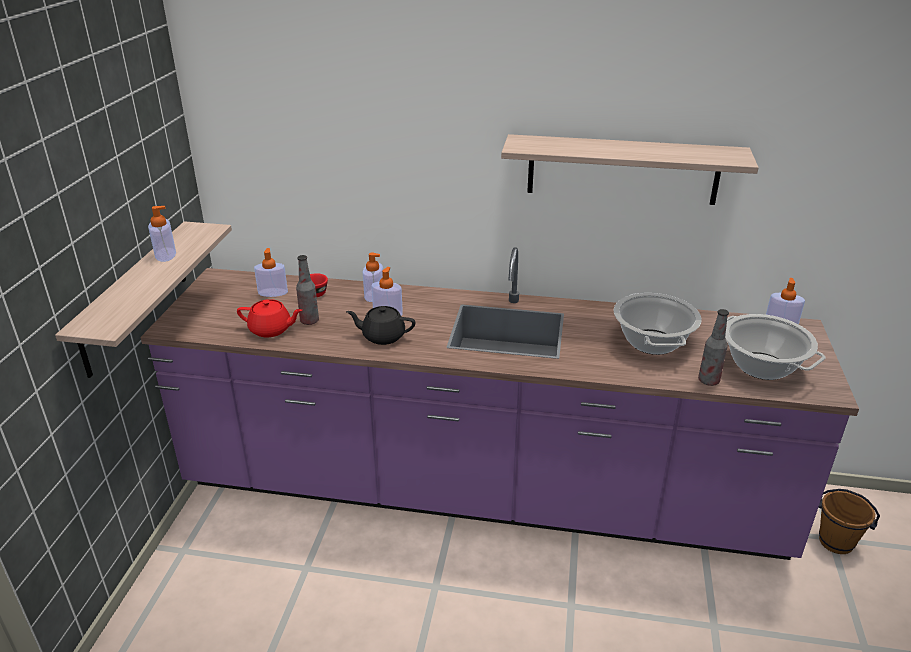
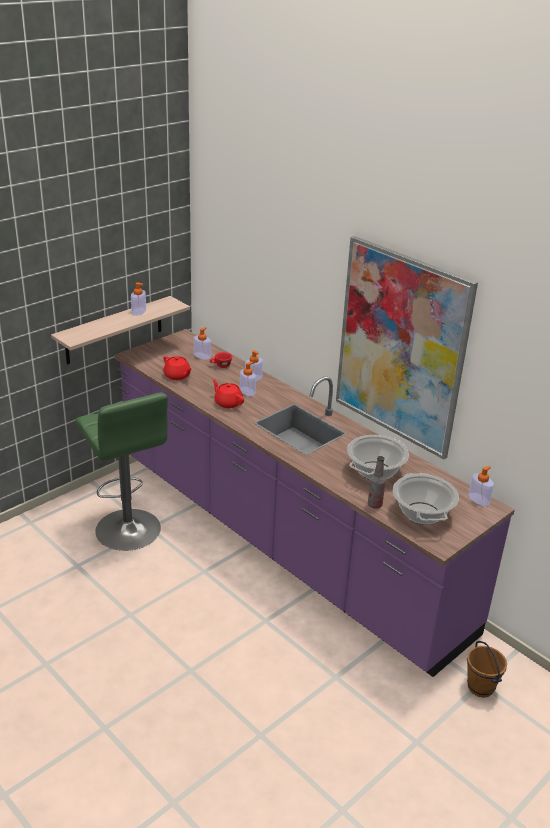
camera: 35 degrees right, 0 degrees up
(279, 589) = (127, 530): none -> green stool
(309, 321) = (201, 379): bottle -> none
(382, 336) = (228, 403): black teapot -> red teapot
(622, 169) = (400, 347): shelf -> picture

